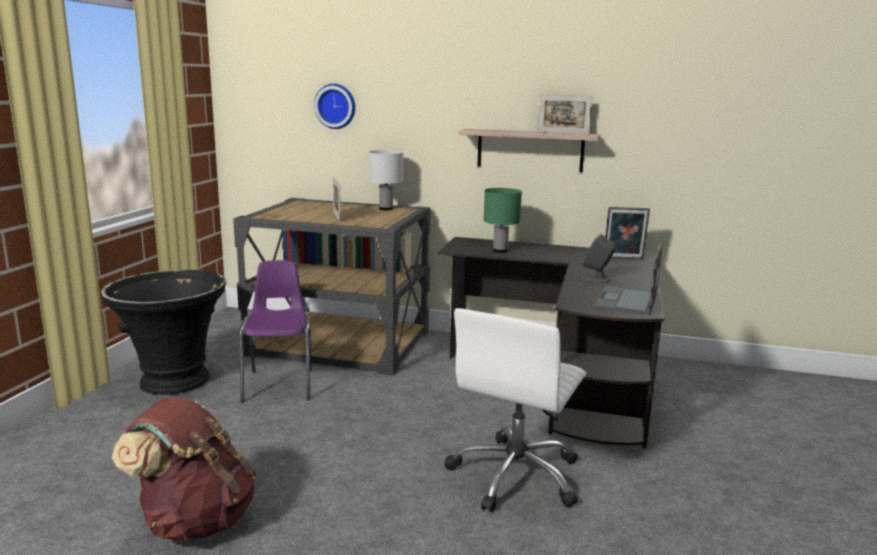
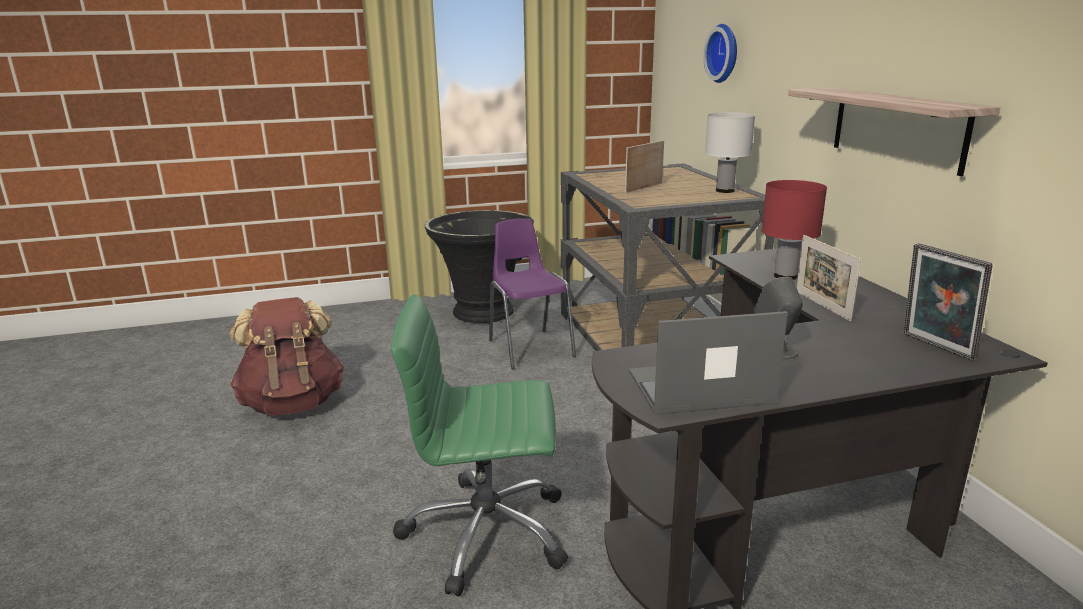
camera: 60 degrees right, 5 degrees up
(280, 384) = (529, 348): purple chair -> purple chair turned 75 degrees counterclockwise
(500, 251) = (784, 276): green table lamp -> red table lamp
(515, 476) = (485, 533): white office chair -> green office chair
(563, 133) = (927, 101): picture frame -> picture frame (822, 305)

